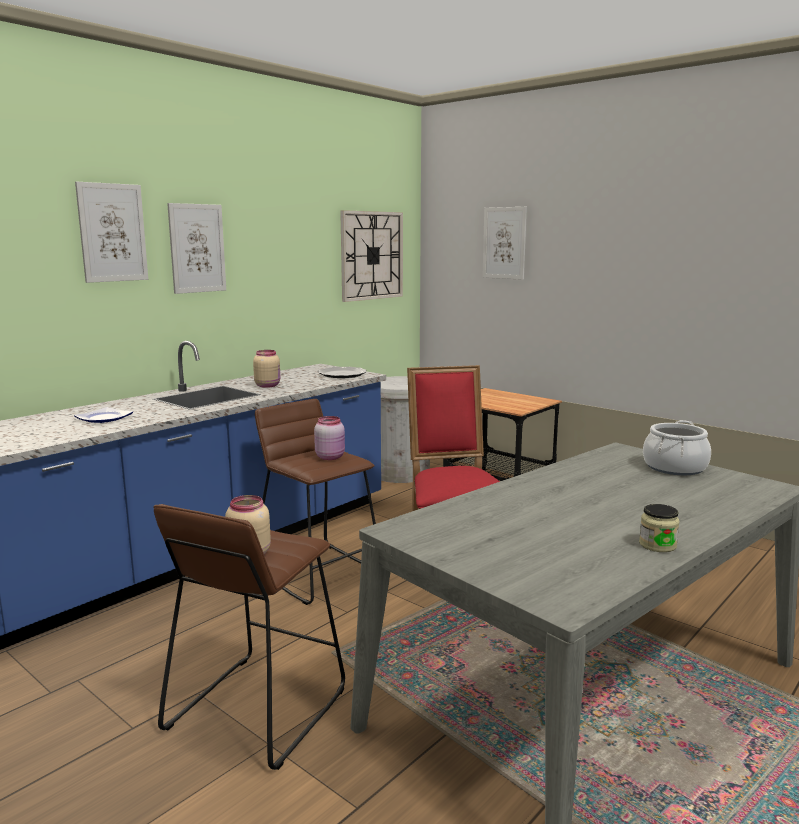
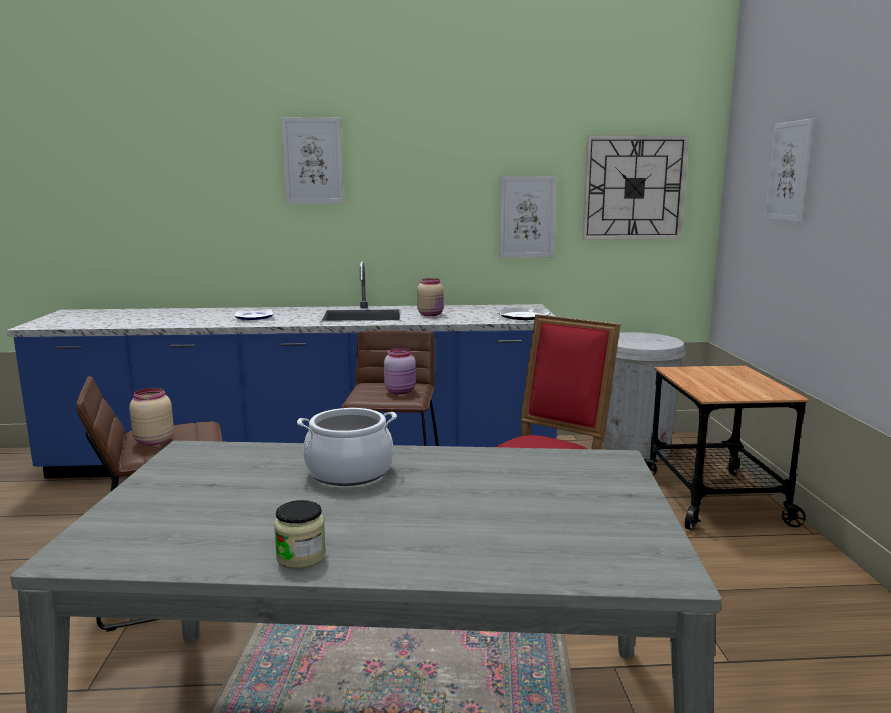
camera: 45 degrees right, 0 degrees up
(197, 248) = (397, 176): picture -> picture (527, 217)
(675, 467) = (610, 499): cooking pot -> cooking pot (349, 472)

